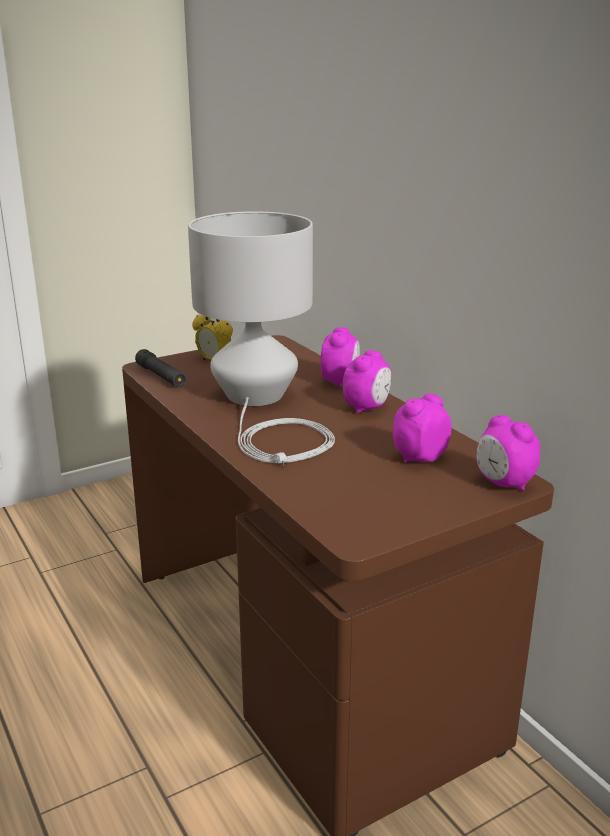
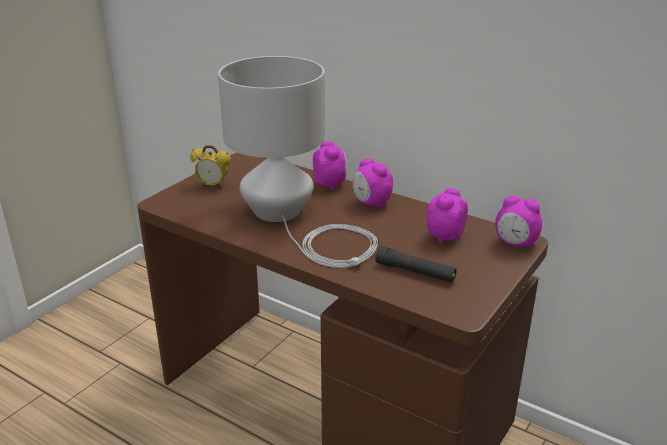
camera: 25 degrees left, 5 degrees up
(161, 376) = (182, 209): black flashlight -> black flashlight (415, 272)
(367, 408) = (371, 204): alarm clock -> alarm clock turned 135 degrees clockwise

